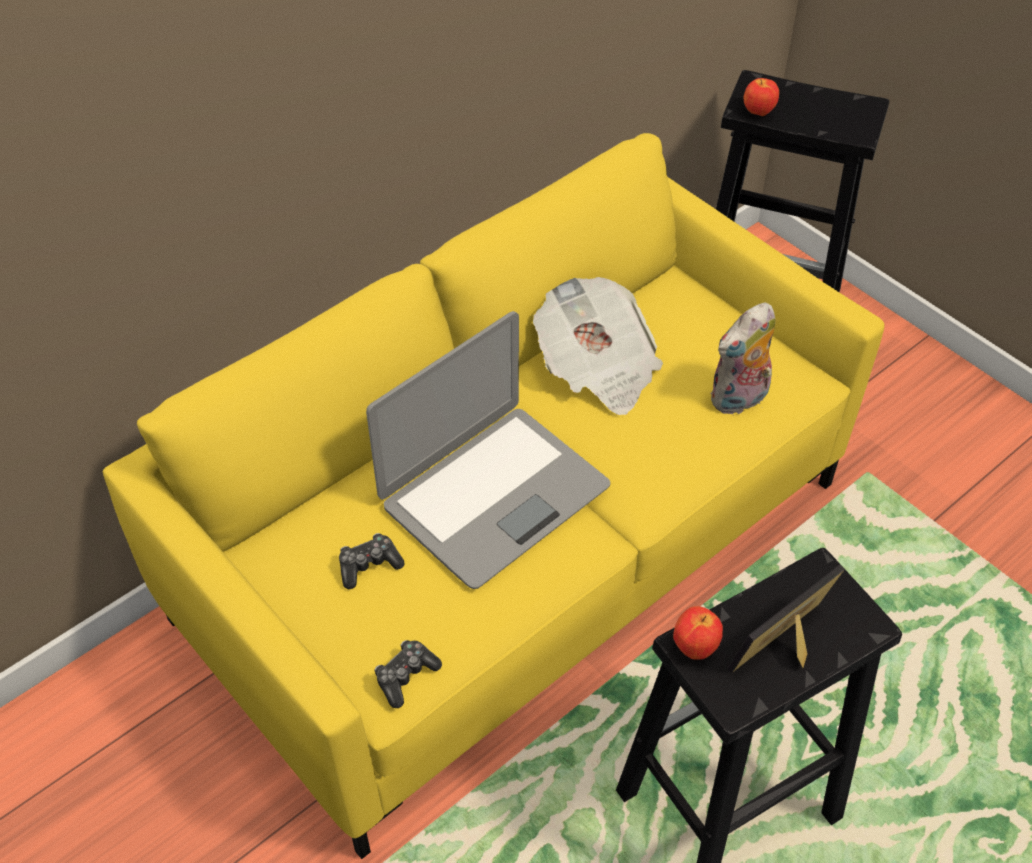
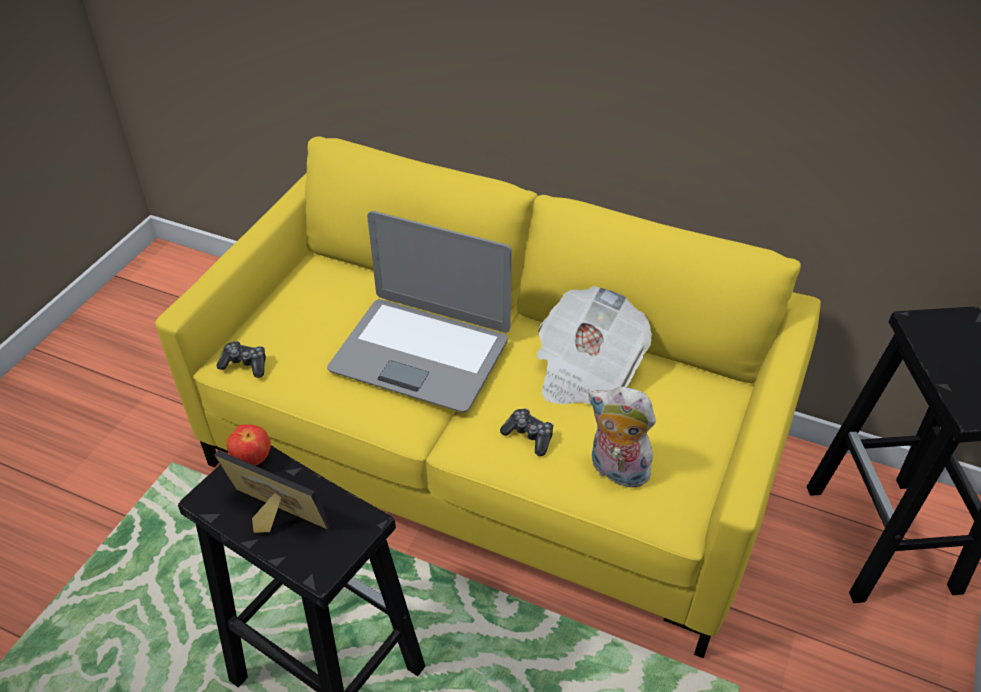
camera: 65 degrees right, 5 degrees down
(369, 565) = (326, 314): game controller -> game controller (529, 436)
(758, 112) = (923, 333): apple -> none

